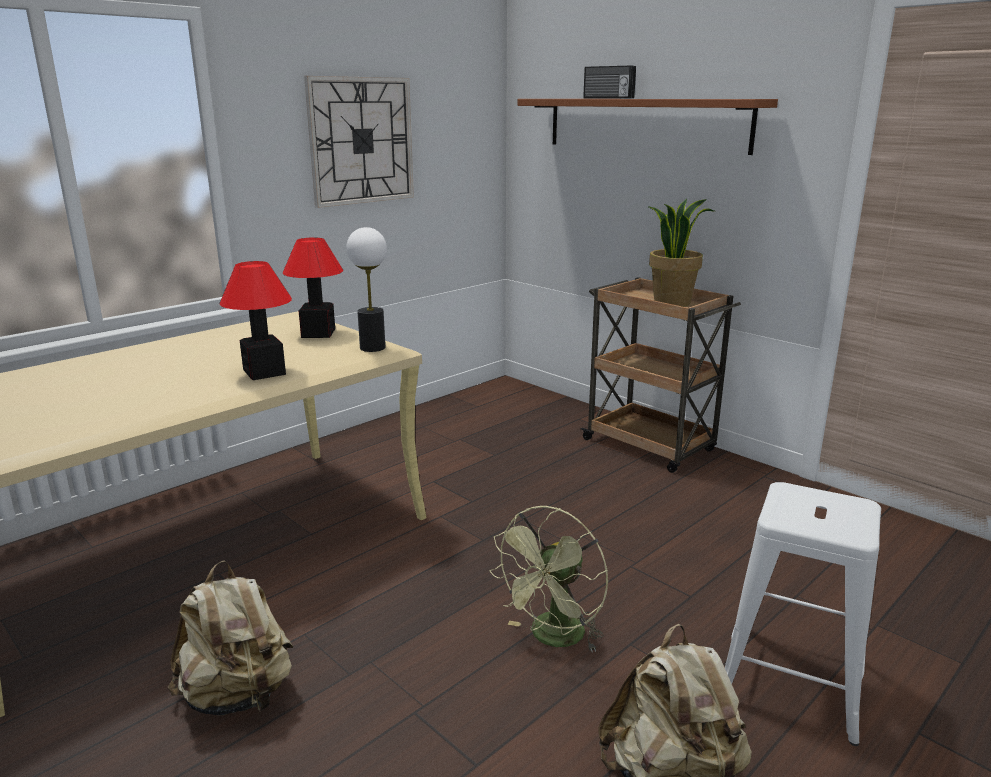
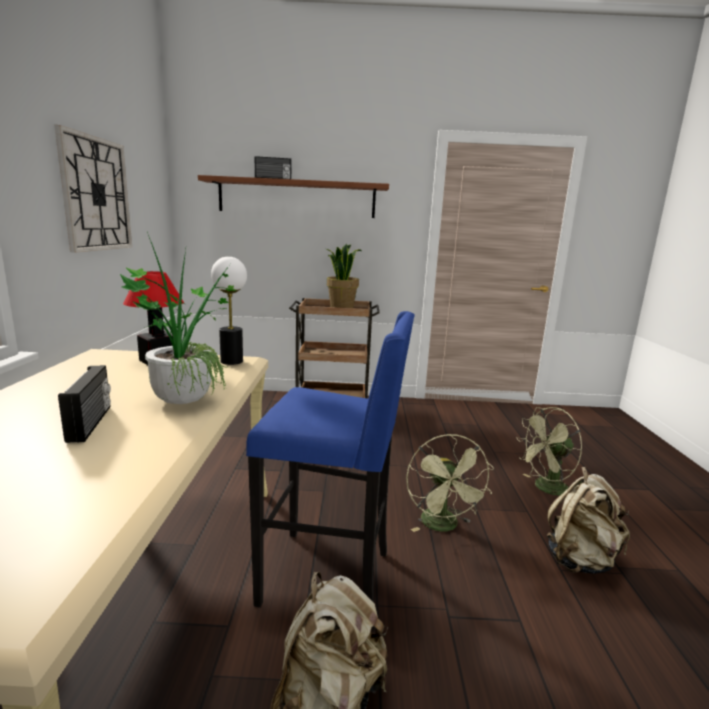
camera: 45 degrees left, 5 degrees down
(170, 376) = (91, 423): none -> radio
(264, 372) = (186, 396): table lamp -> potted plant
(369, 616) = (330, 576): none -> blue stool
(791, 679) = (546, 489): white stool -> green fan

